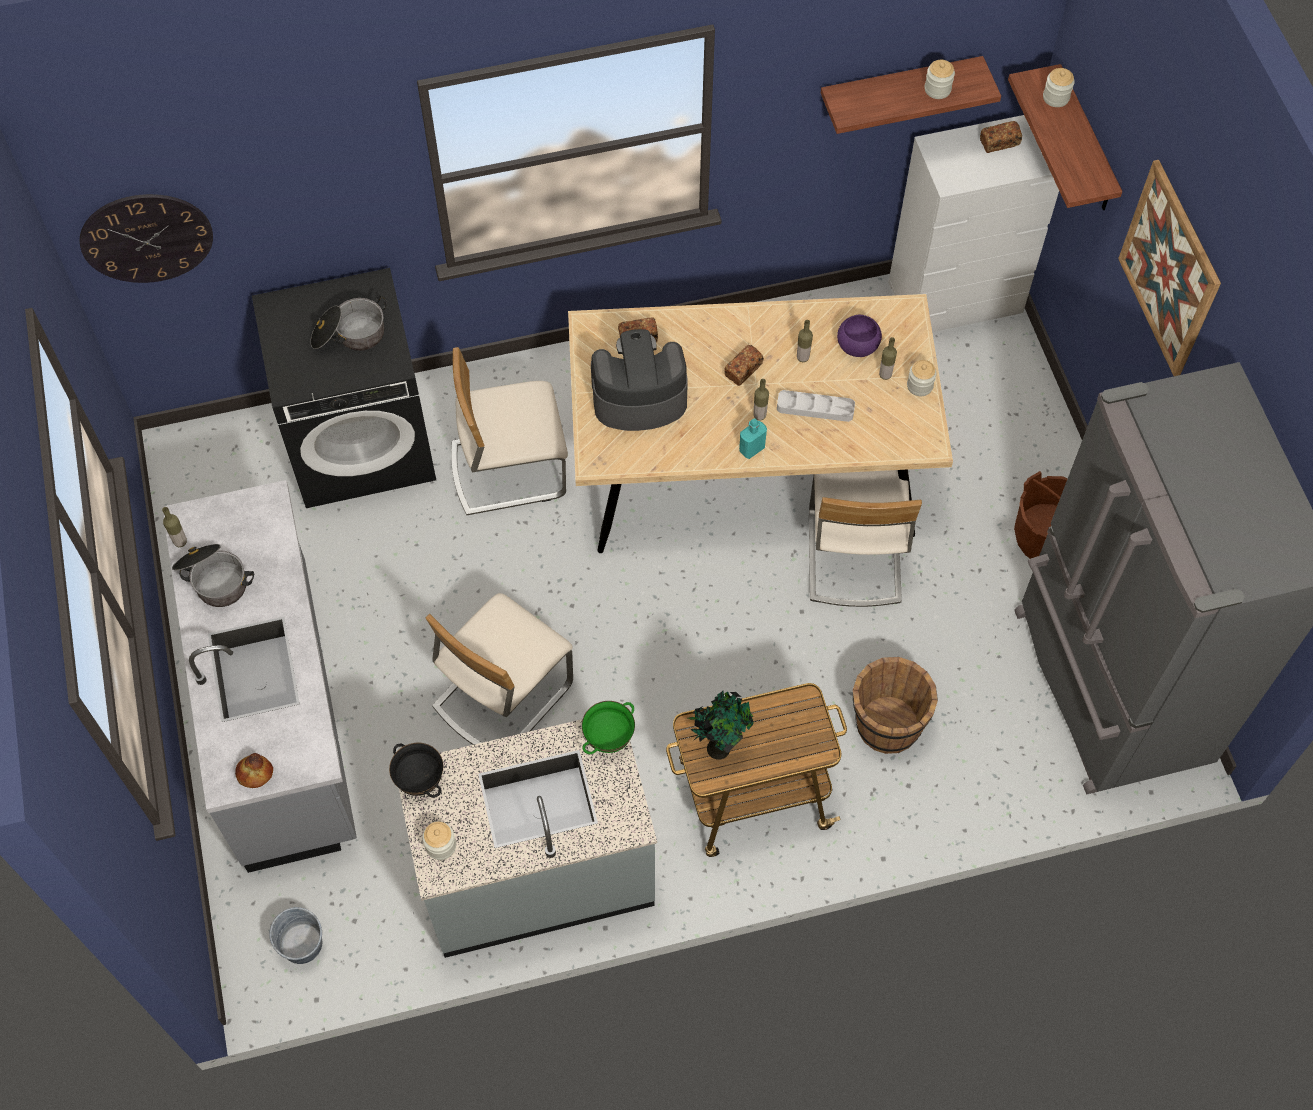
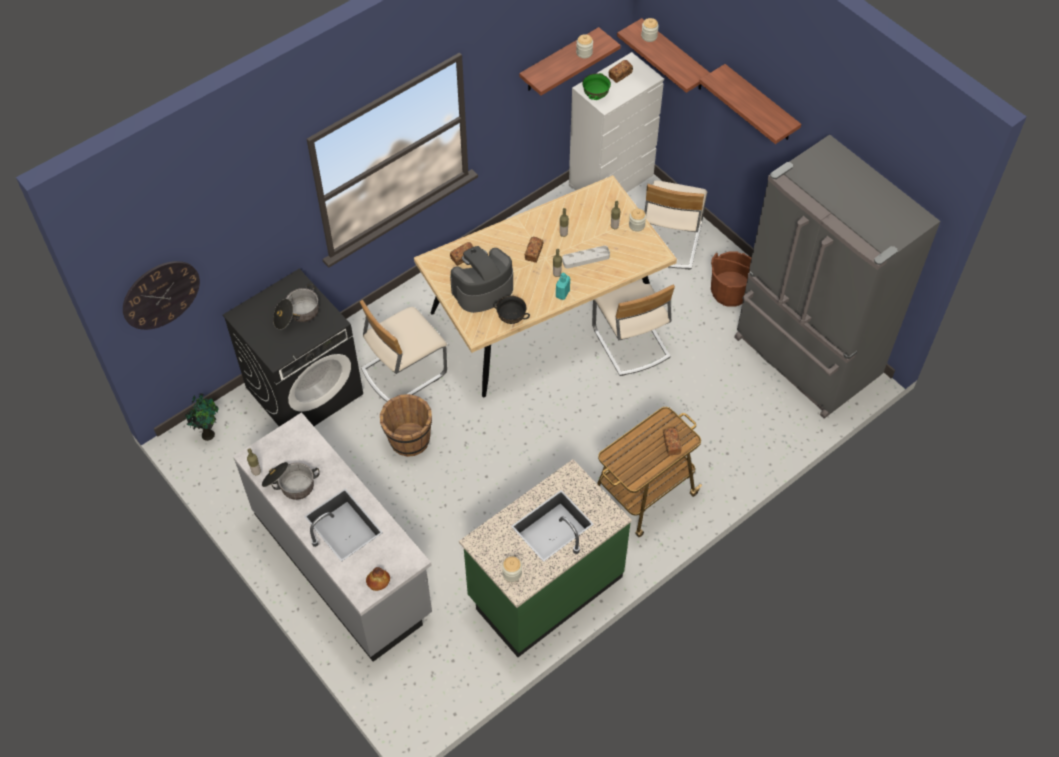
camera: 25 degrees left, 5 degrees down
(301, 944) = (428, 687): grey bucket -> none
(420, 779) = (479, 543): black bowl -> black bowl (511, 318)
(502, 695) = (470, 499): beige chair -> beige chair (669, 241)
(536, 871) = (544, 587): grey counter -> green counter
(608, 737) = (574, 476): green bowl -> green bowl (595, 96)
(719, 746) = (631, 460): potted plant -> potted plant (208, 433)
(792, 746) = (671, 444): none -> bread
(857, 345) = (590, 216): purple bowl -> none
(887, 724) = (698, 425): brown bucket -> brown bucket (409, 439)
(1169, 269) = (760, 104): picture -> shelf

